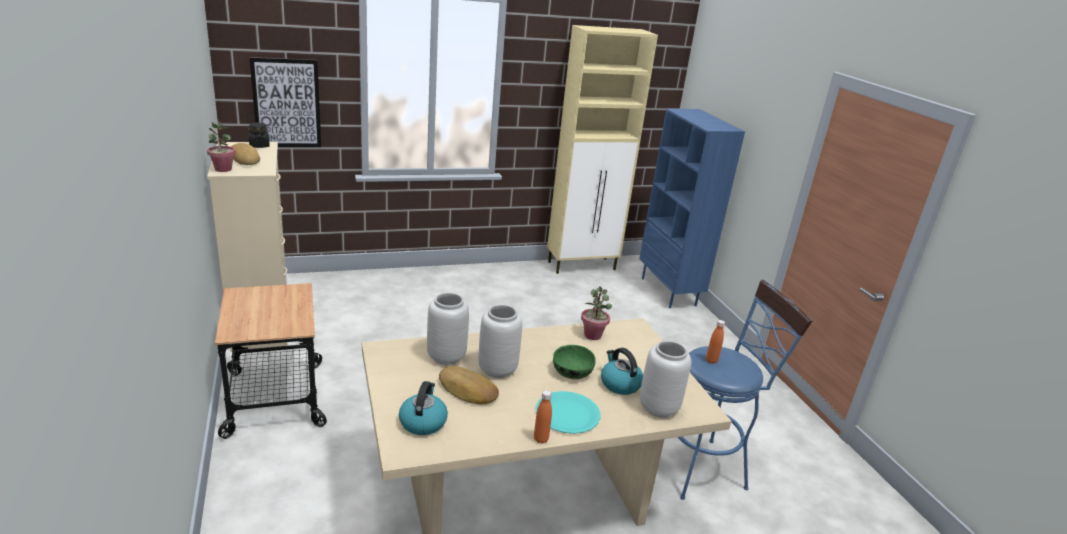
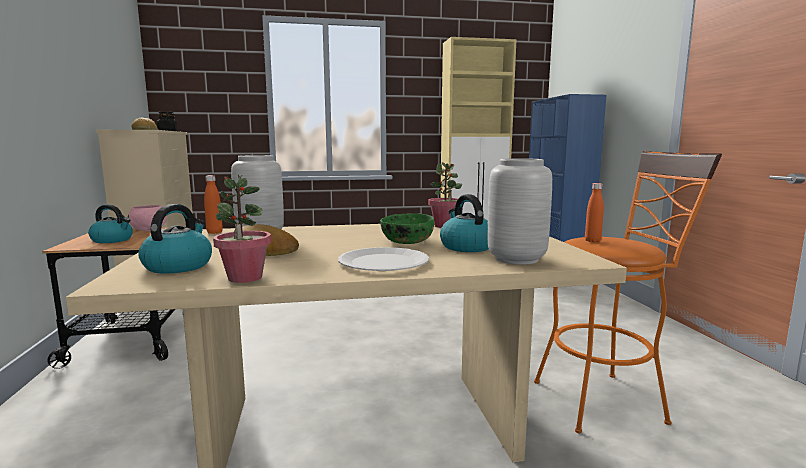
camera: 10 degrees right, 15 degrees down
(223, 169) = (116, 129): potted plant -> potted plant (245, 278)
(264, 318) = (113, 240): none -> kettle
(283, 293) = (149, 230): none -> pink bowl
(286, 103) = (206, 114): picture -> none
(497, 369) = (313, 240): grey vase -> none
(541, 439) = (331, 277): orange bottle -> orange bottle (214, 232)
(567, 414) = (383, 262): turquoise plate -> white plate
(705, 467) = (607, 400): blue stool -> orange stool

